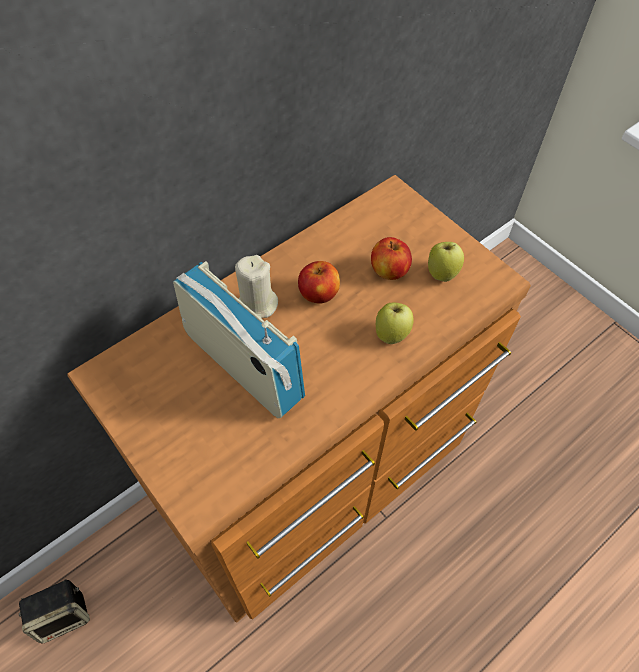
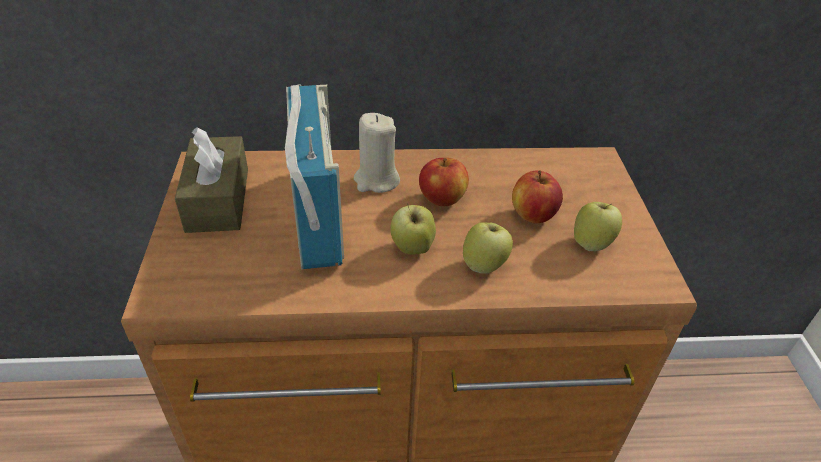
camera: 35 degrees right, 15 degrees down
(64, 614) = (103, 425): speaker -> none
(151, 399) = (218, 199): none -> brown tissue box
(335, 351) = (412, 249): none -> apple

